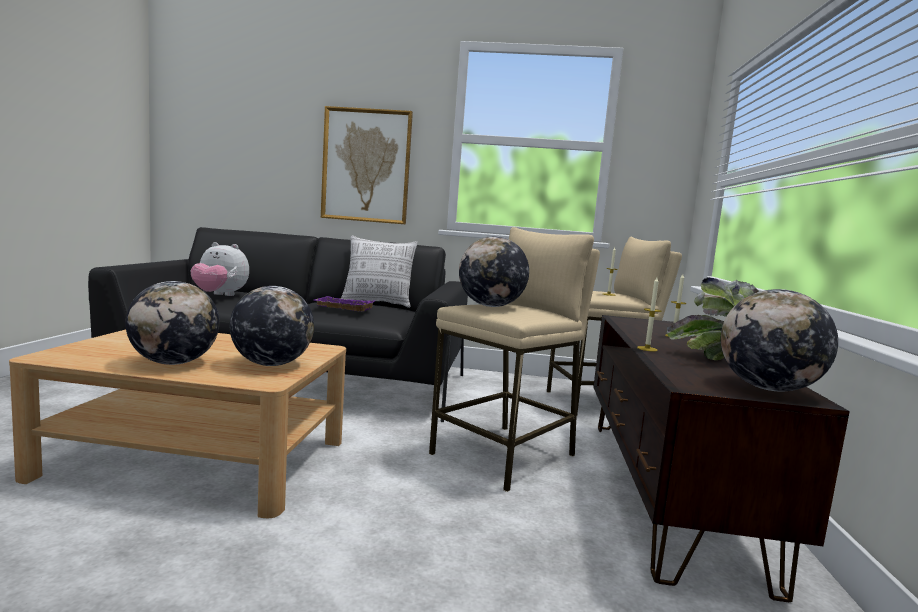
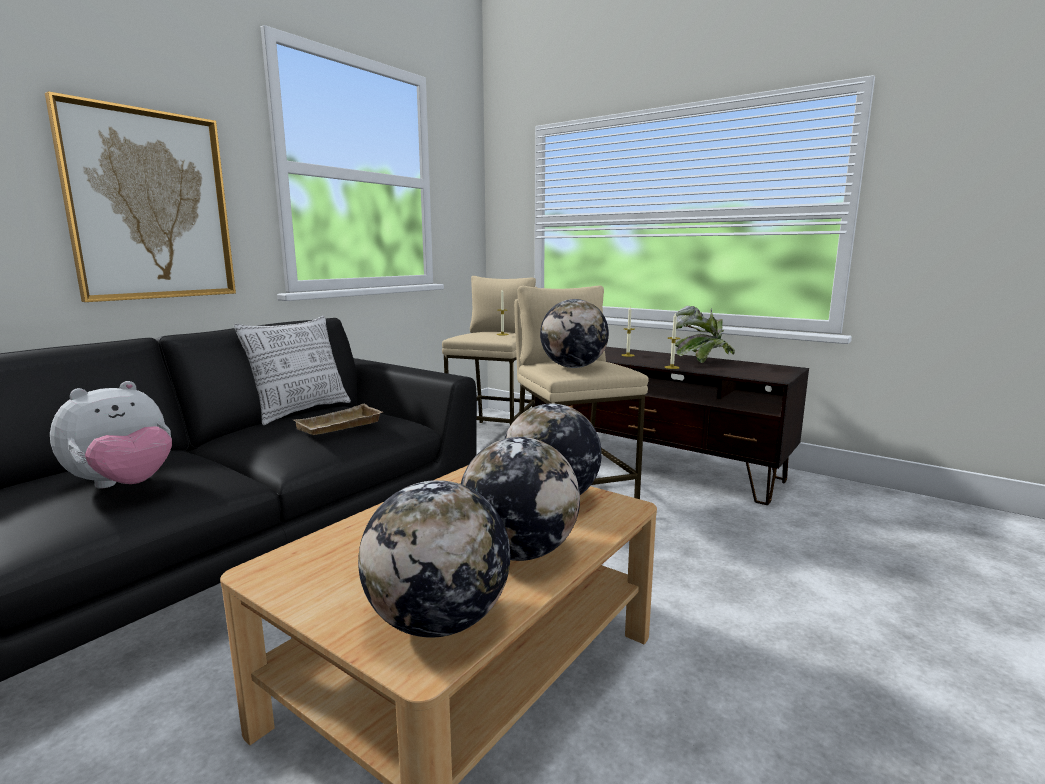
camera: 60 degrees left, 5 degrees up
(342, 307) = (339, 426): purple tray -> beige tray
(768, 389) = (772, 369): globe -> globe (438, 622)

